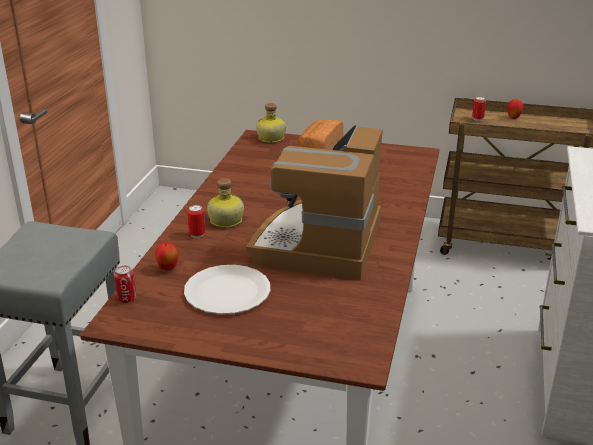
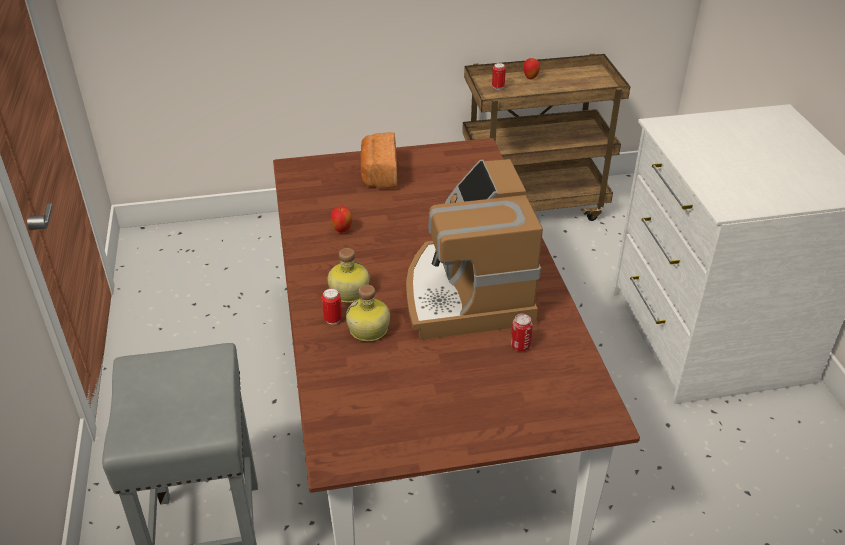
camera: 25 degrees left, 10 degrees up
(127, 299) = (324, 426): can -> can (520, 345)
(168, 268) = (336, 373): apple -> apple (342, 230)
(227, 291) = (420, 382): white plate -> none
(271, 138) = (312, 166): bottle -> bottle (369, 330)

